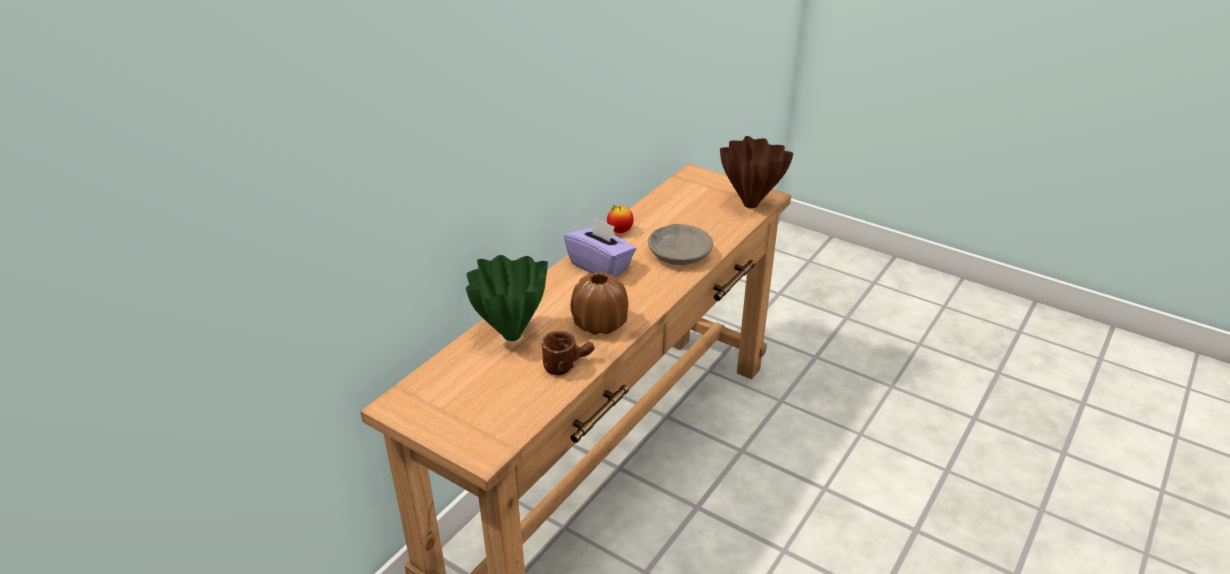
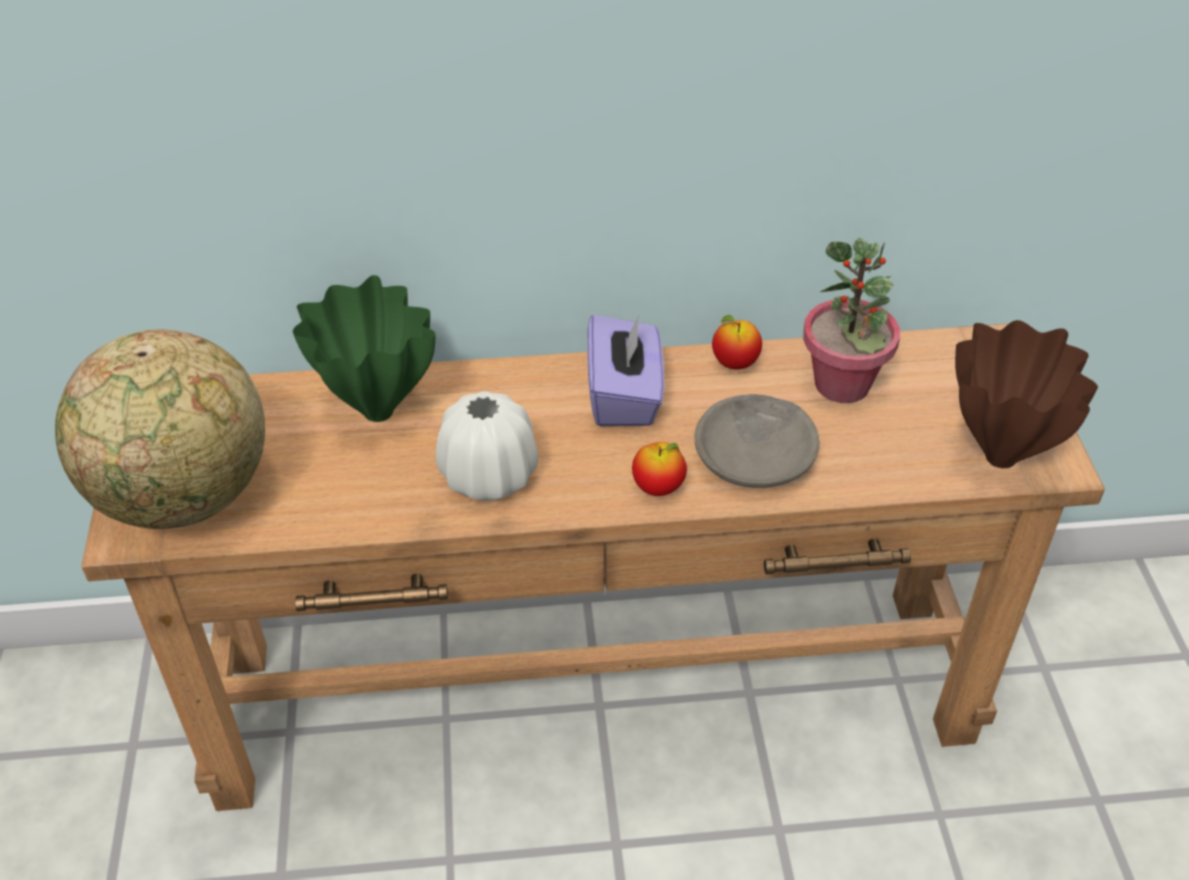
camera: 50 degrees right, 10 degrees up
(485, 422) = (184, 497): none -> globe
(567, 364) = (369, 499): brown mug -> none
(599, 324) = (488, 476): brown vase -> white vase
(666, 284) = (658, 488): none -> apple
(667, 215) = (842, 385): none -> potted plant

